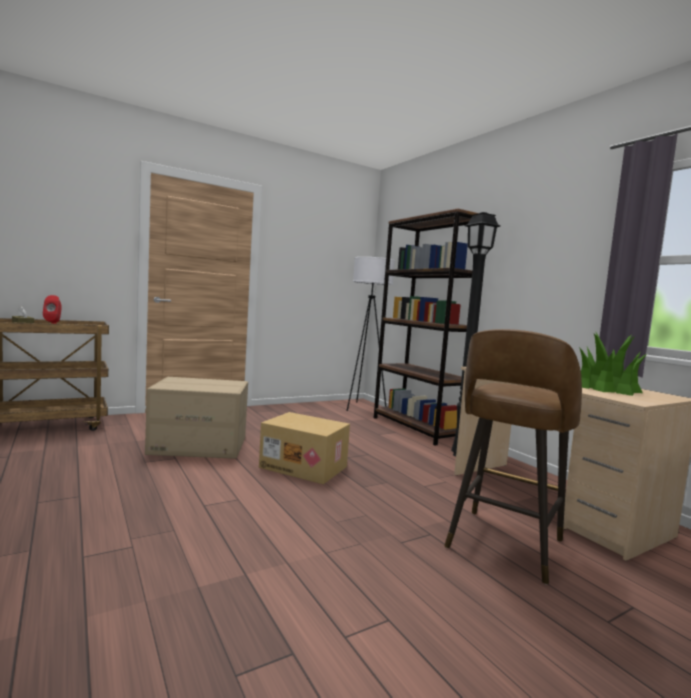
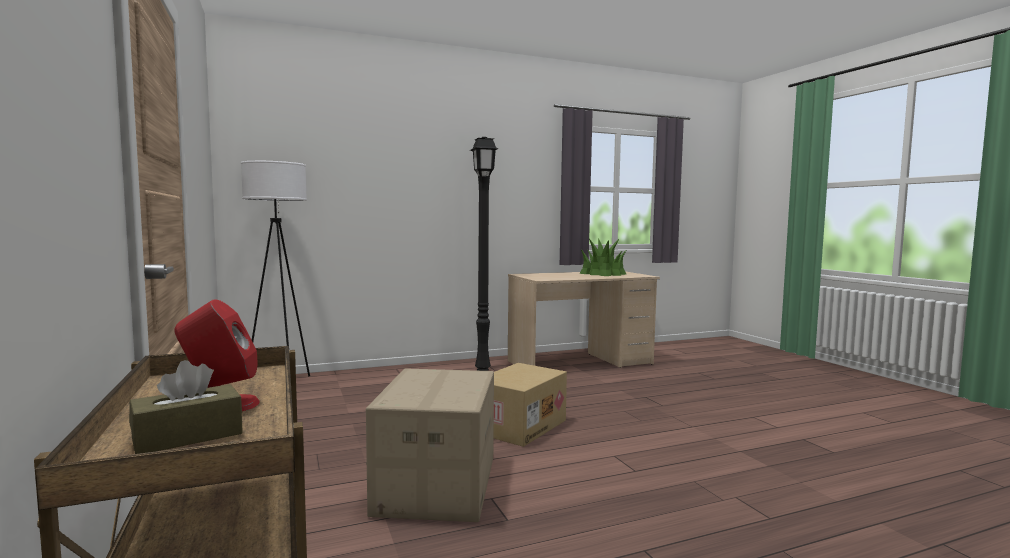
camera: 80 degrees left, 0 degrees up
(417, 428) = (393, 372): brown bookcase -> none
(503, 545) = (650, 383): brown stool -> none

